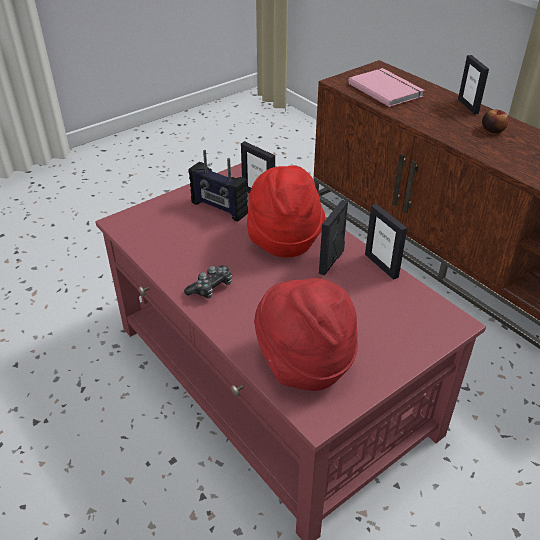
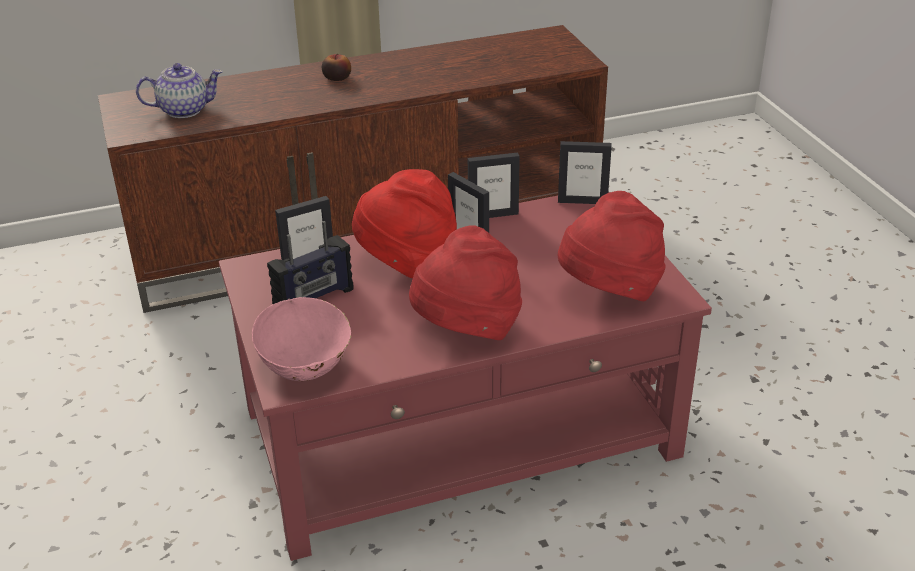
camera: 70 degrees left, 5 degrees down
(145, 224) = (306, 364): none -> pink bowl
(211, 287) = (467, 330): game controller -> red hat
(386, 89) = (184, 110): pink book -> teapot
(468, 106) = (276, 76): picture frame -> picture frame (582, 201)

